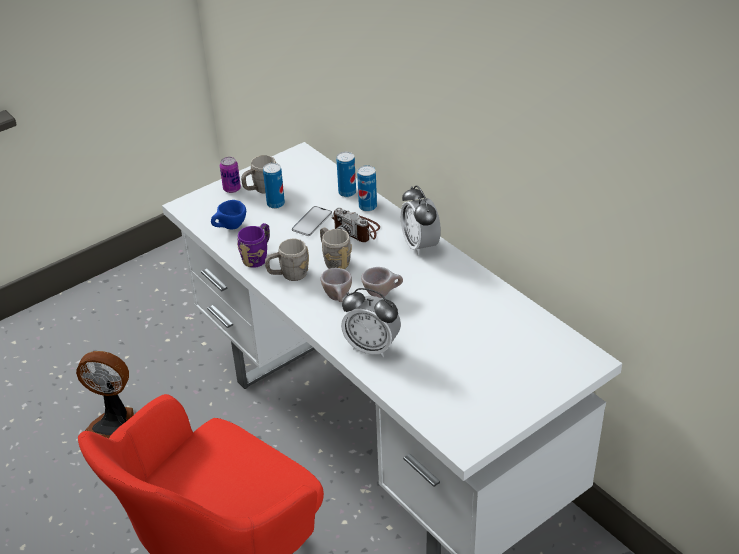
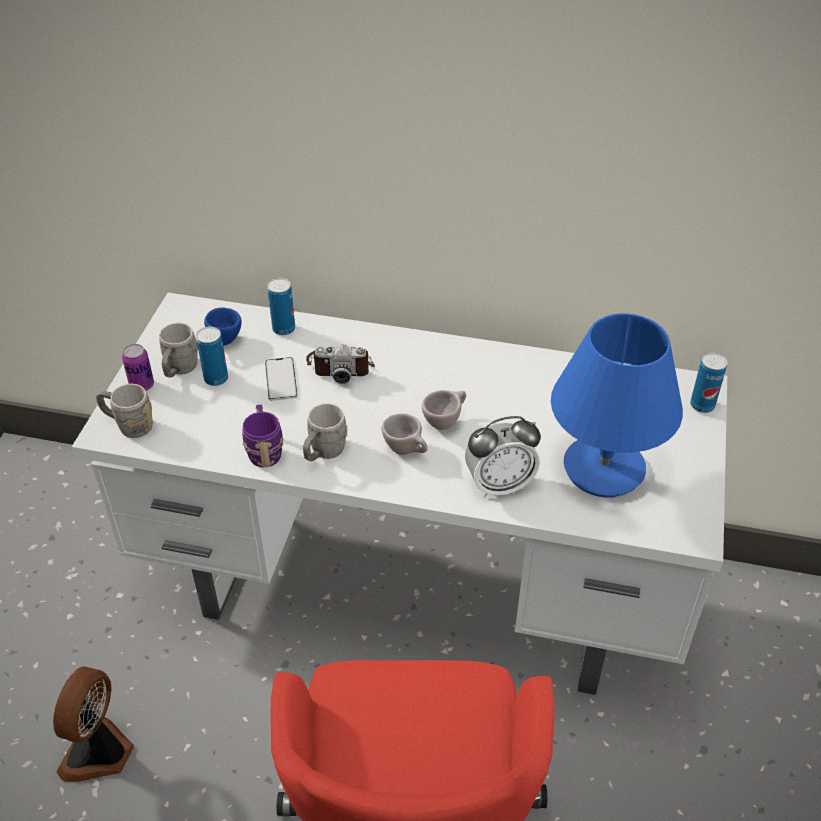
camera: 40 degrees left, 5 degrees up
(115, 424) = (100, 752): fan -> fan turned 135 degrees clockwise
(230, 228) = (192, 433): blue cup -> blue cup (224, 344)
(334, 260) = (354, 411): grey mug -> grey mug (129, 425)
(367, 207) = (324, 334): can -> can (702, 405)
(420, 245) = (424, 350): alarm clock -> none
(452, 373) = (603, 468): none -> blue table lamp

